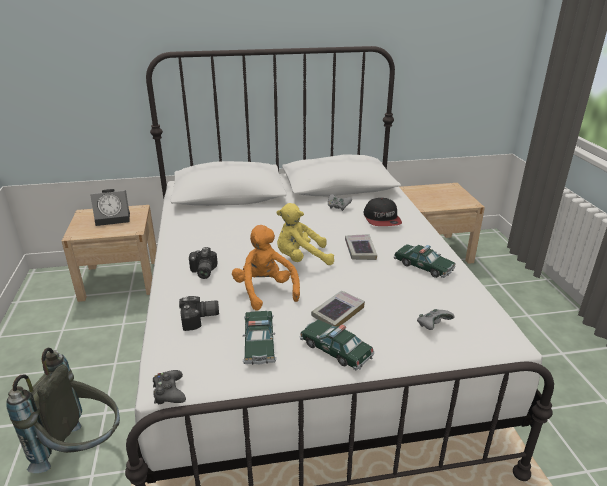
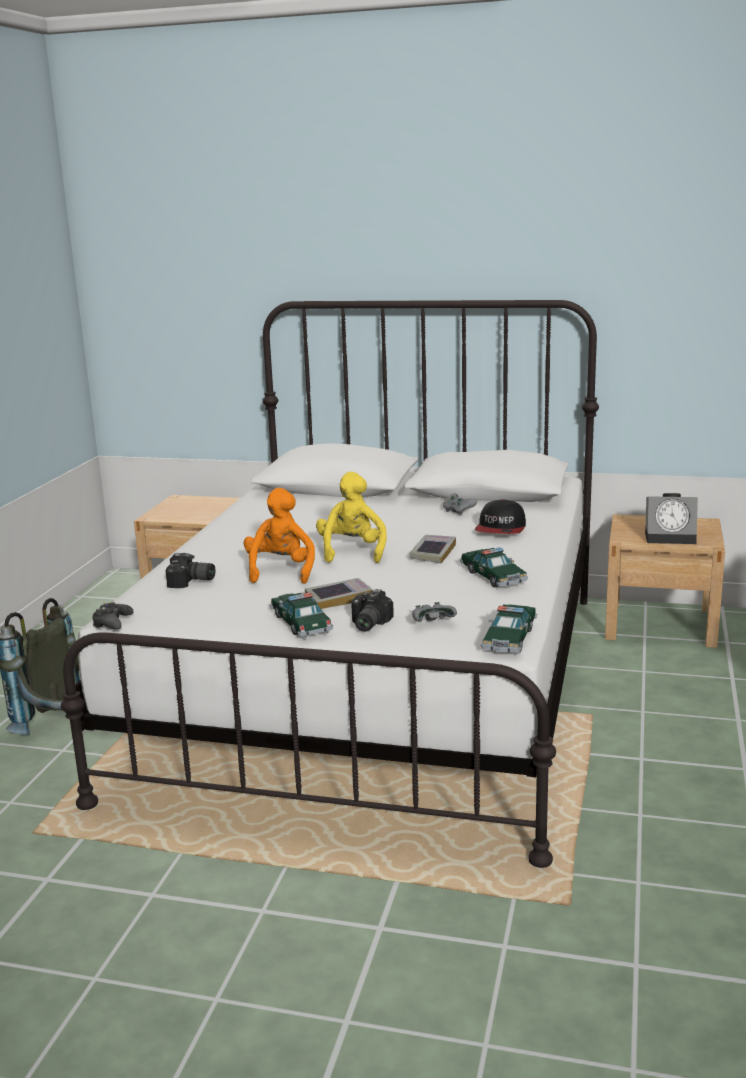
camera: 25 degrees right, 10 degrees down
(114, 218) = (206, 507): alarm clock -> alarm clock (671, 537)
(202, 272) = (231, 548): camera -> camera (367, 624)
(259, 343) = (230, 607): toy car -> toy car (509, 638)
(301, 259) = (352, 551): yellow plush toy -> yellow plush toy turned 75 degrees clockwise

